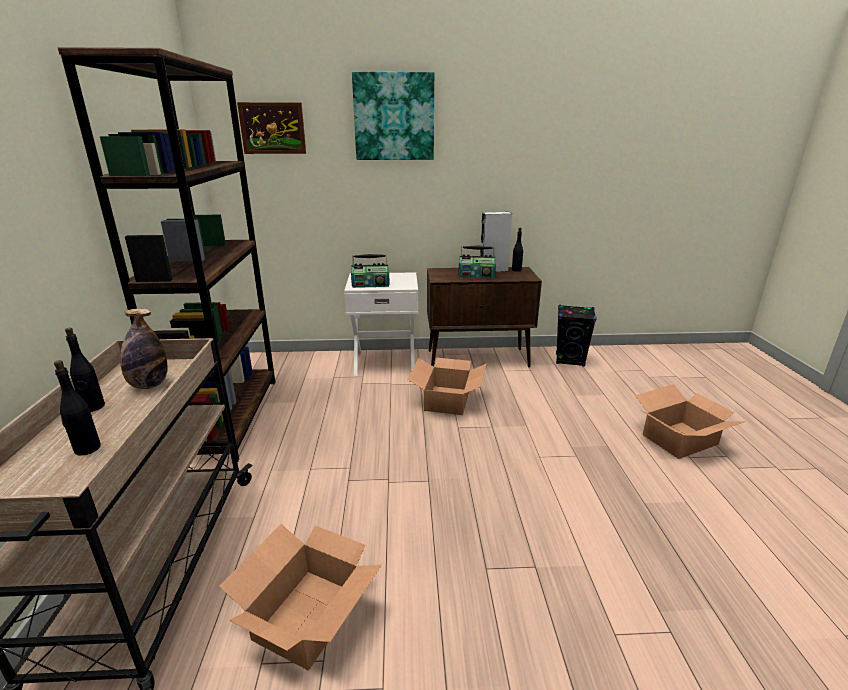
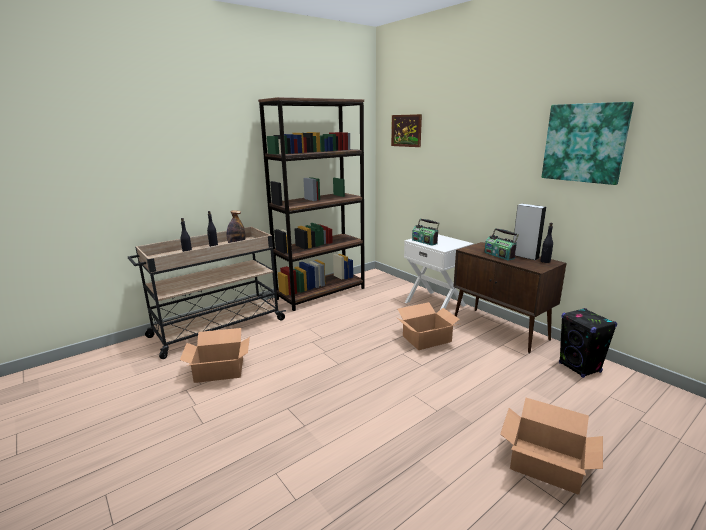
camera: 55 degrees right, 5 degrees down
(394, 117) = (472, 123): picture -> picture (584, 143)

